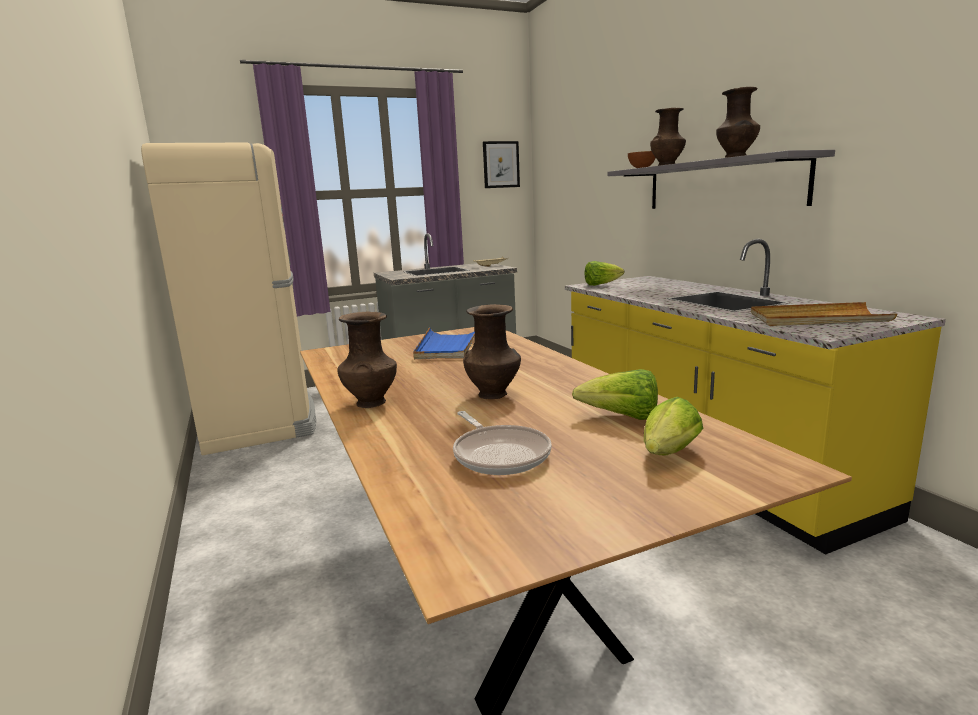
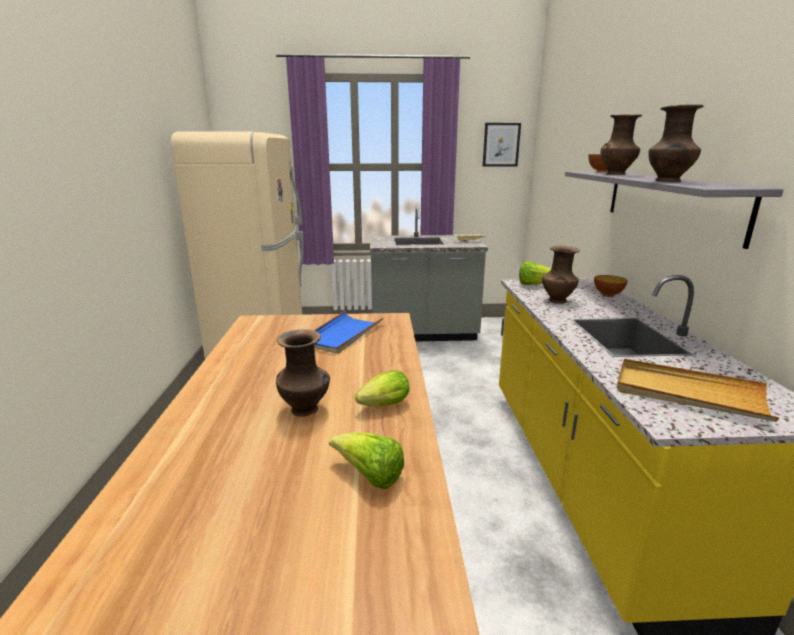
camera: 20 degrees right, 5 degrees up
(371, 402) = (213, 393): brown vase -> brown vase (557, 300)
(499, 454) = (221, 493): frying pan -> none
(667, 455) = (346, 548): lettuce -> lettuce (382, 406)
(674, 283) = (608, 295): none -> bowl

